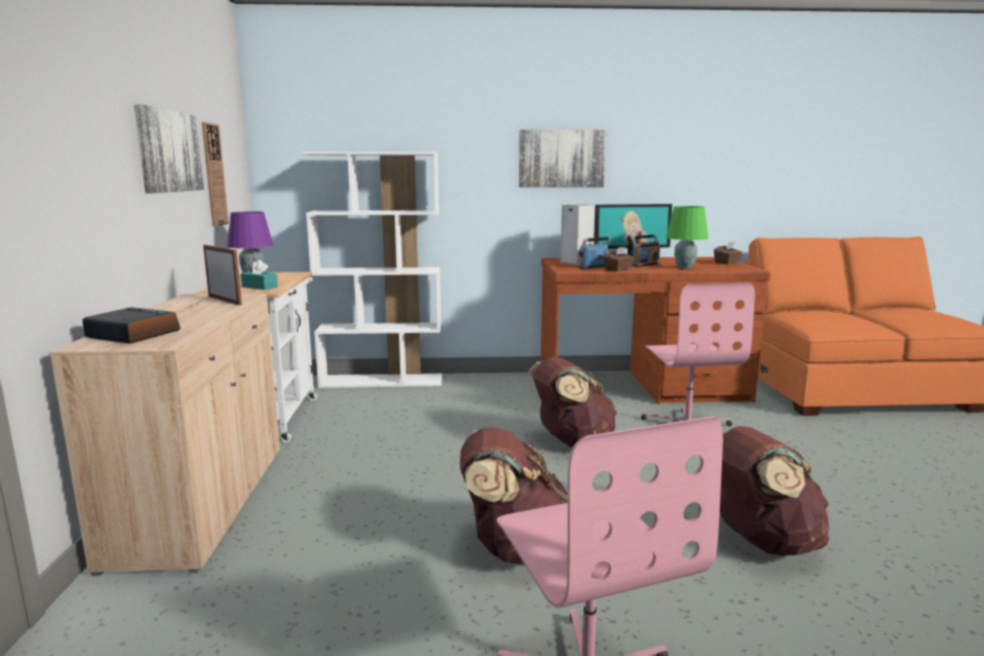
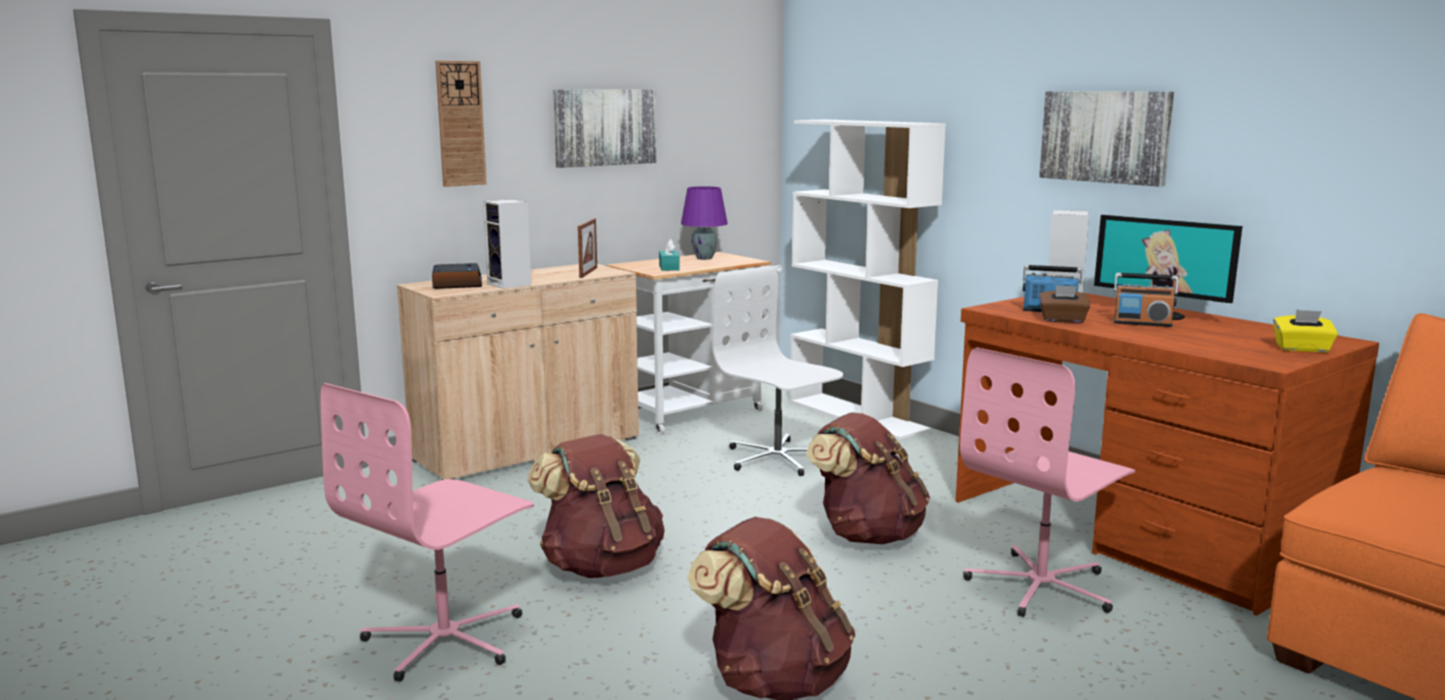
camera: 55 degrees right, 0 degrees up
(200, 322) = (510, 284): none -> speaker
(214, 175) = (692, 146): wall clock -> wall clock (460, 123)
(409, 423) = (777, 458): none -> white office chair
(685, 268) = (1172, 339): green table lamp -> none
(727, 263) = (1302, 349): brown tissue box -> yellow tissue box

